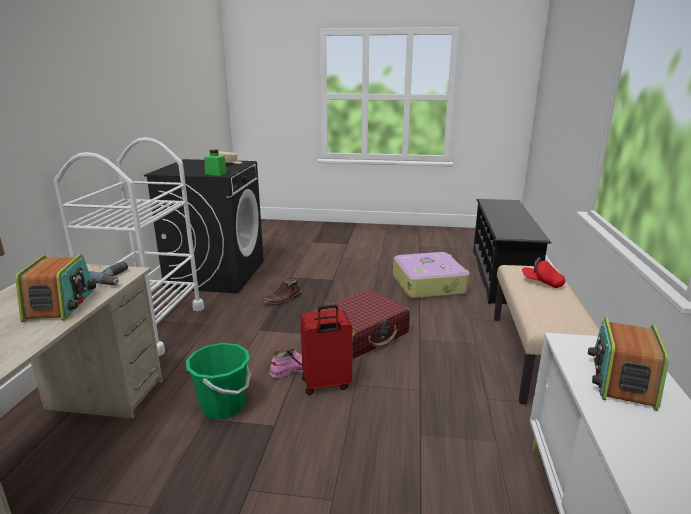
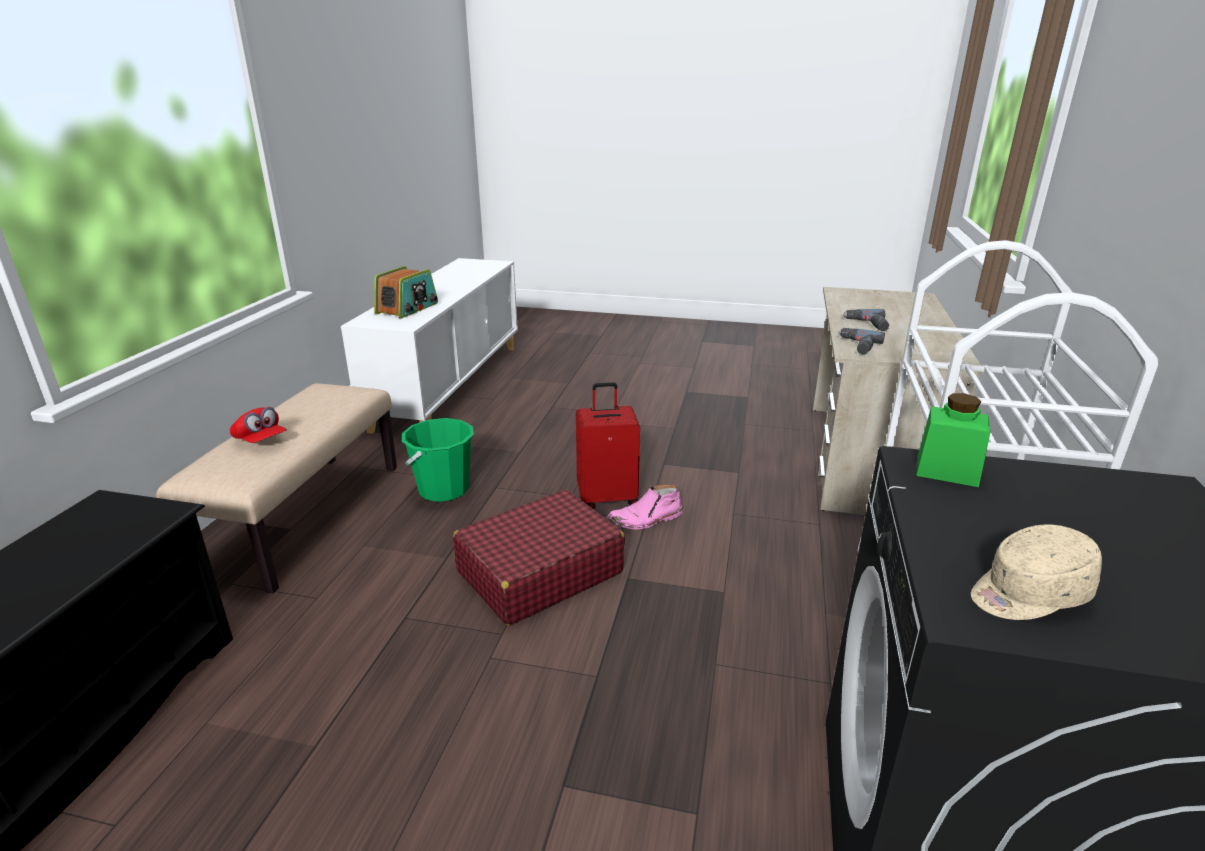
camera: 175 degrees left, 5 degrees up
(61, 304) = (867, 324): radio -> power drill
(223, 406) = (725, 482): green bucket -> green bucket (444, 489)
(282, 300) = (700, 685): brown boot -> none
(429, 284) = (295, 733): suitcase -> none

